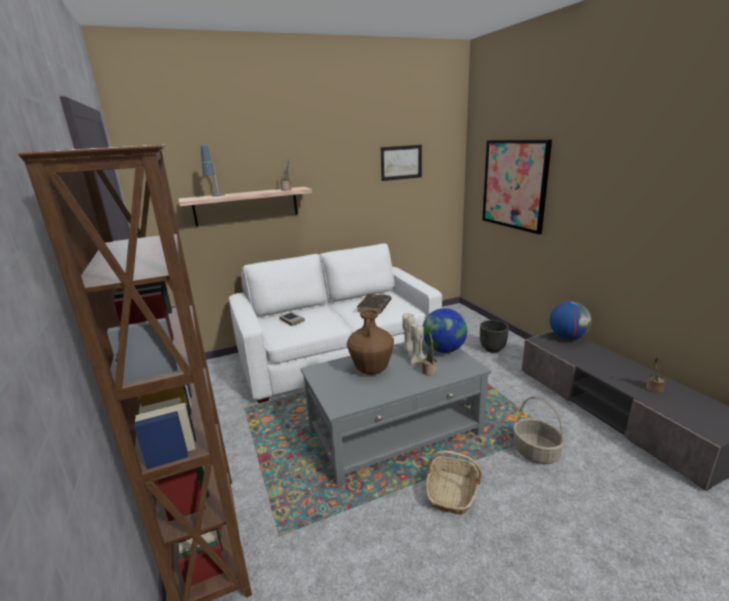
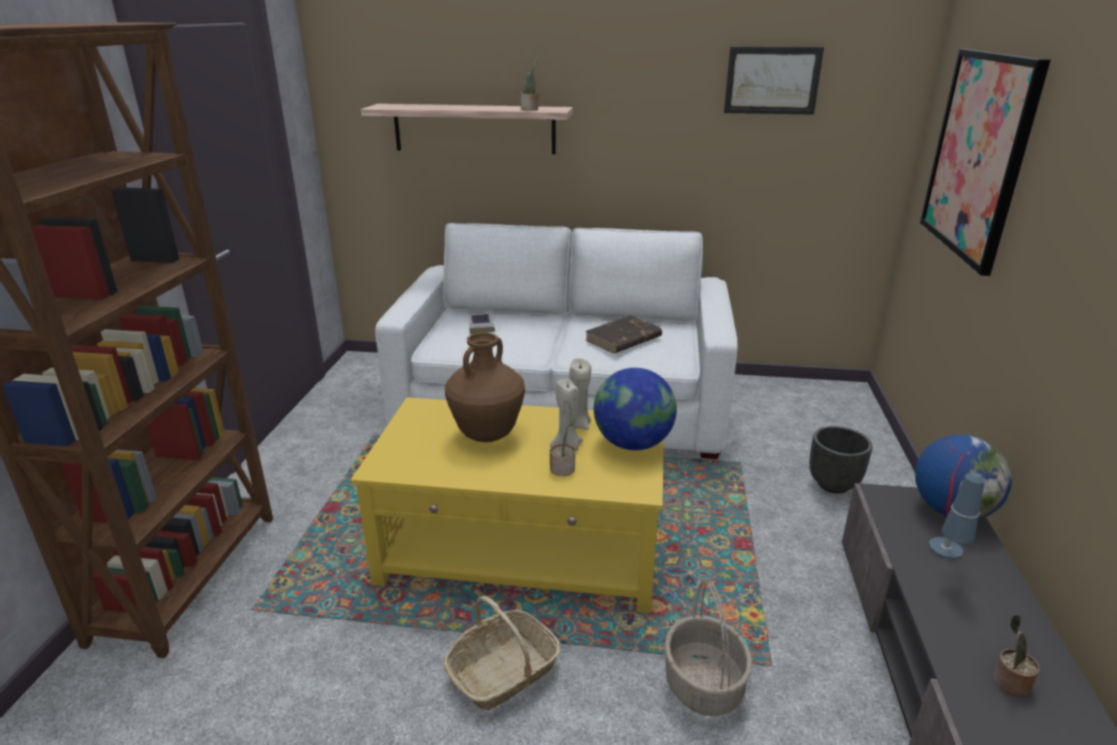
camera: 30 degrees right, 5 degrees up
(215, 196) = (418, 107): table lamp -> table lamp (944, 562)
(395, 431) = (523, 549): grey coffee table -> yellow coffee table

